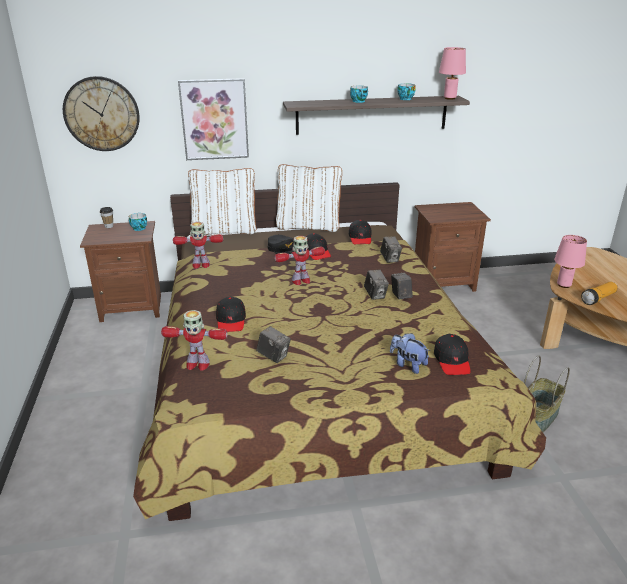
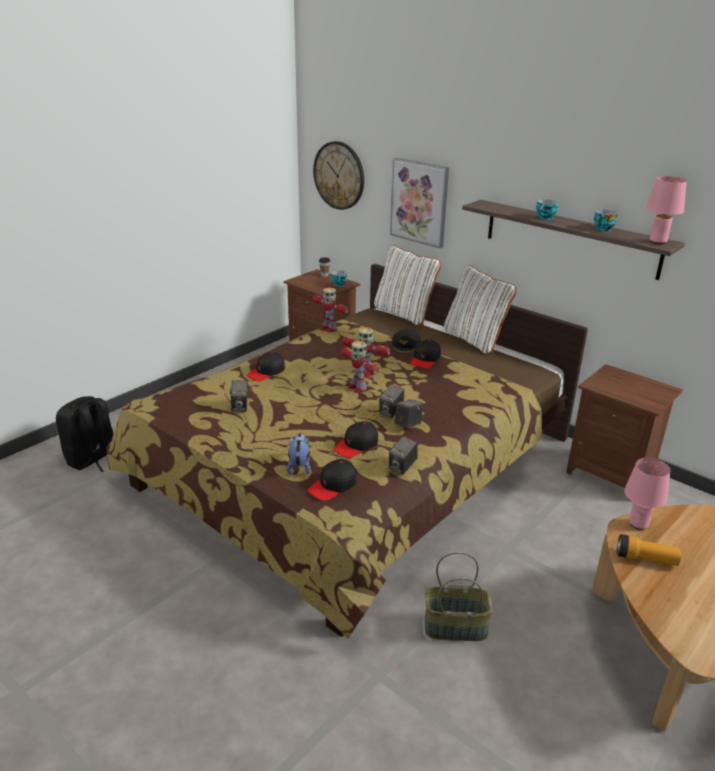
camera: 50 degrees right, 0 degrees up
(78, 533) = (93, 459): none -> black backpack
(197, 364) = (197, 385): toy robot -> toy robot (357, 388)
(360, 238) = (488, 367): black cap -> black cap (356, 445)
(390, 259) = (471, 395): camera -> camera (402, 467)

